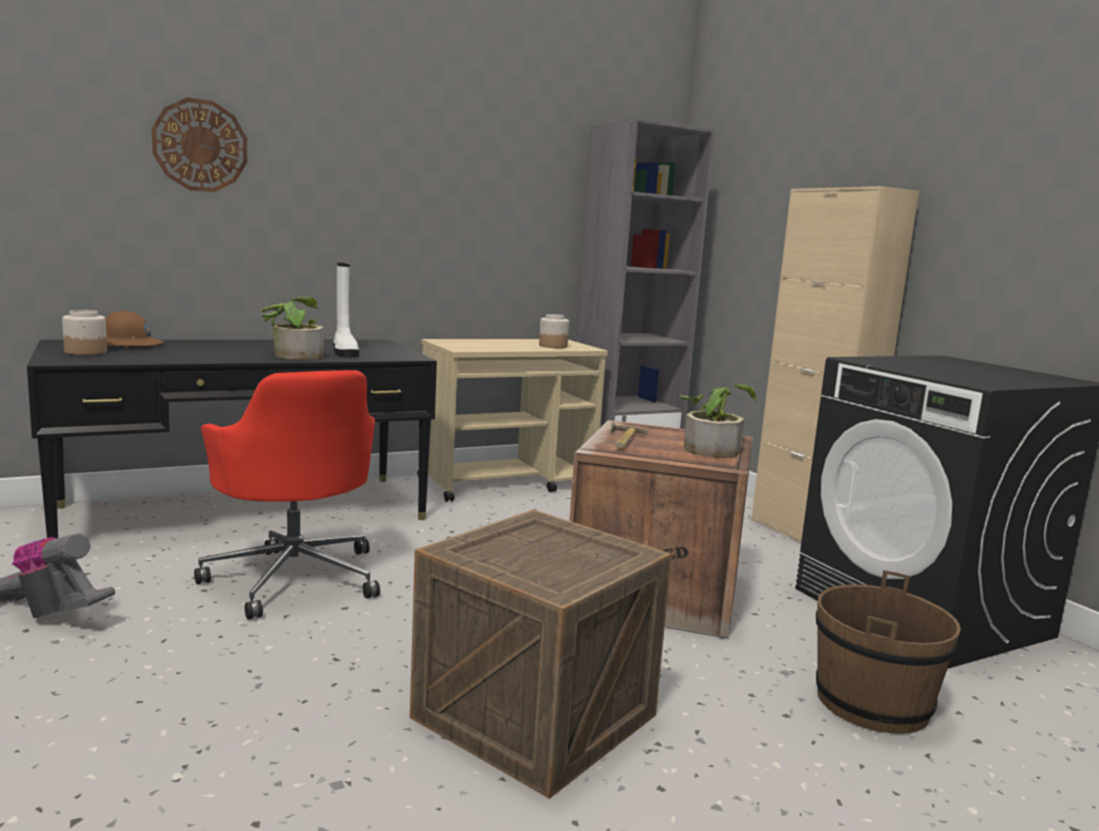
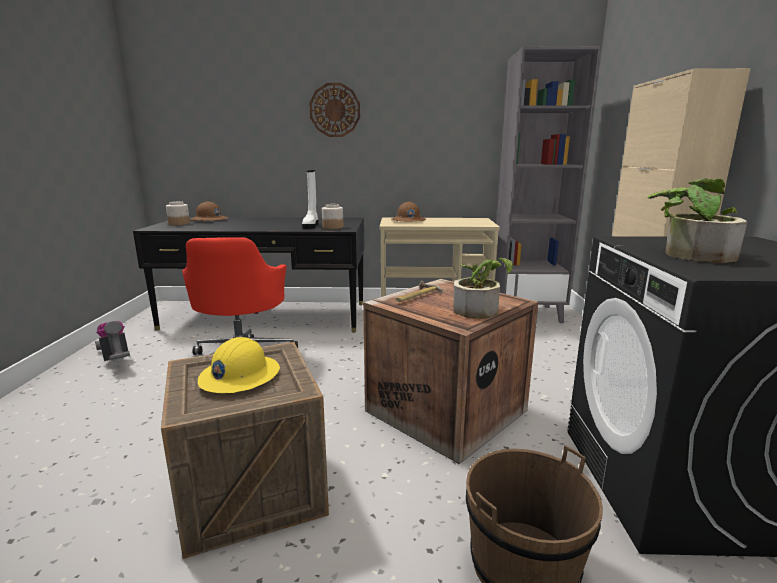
camera: 30 degrees right, 5 degrees up
(200, 145) = (249, 105): wall clock -> wall clock (335, 110)
(293, 355) = (278, 227): potted plant -> potted plant (689, 254)
(472, 343) = (408, 220): none -> brown hard hat
(543, 551) = (239, 376): none -> yellow hard hat
(552, 346) = (462, 223): jar -> jar (332, 227)

